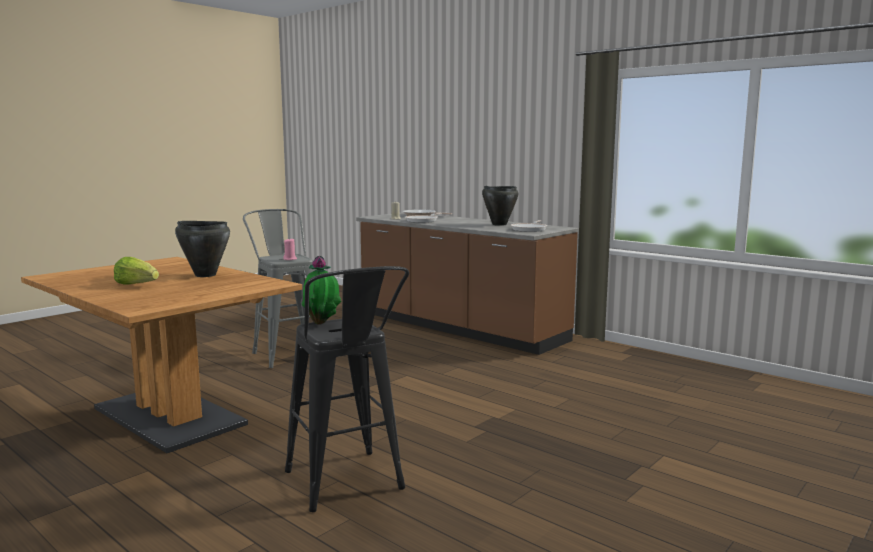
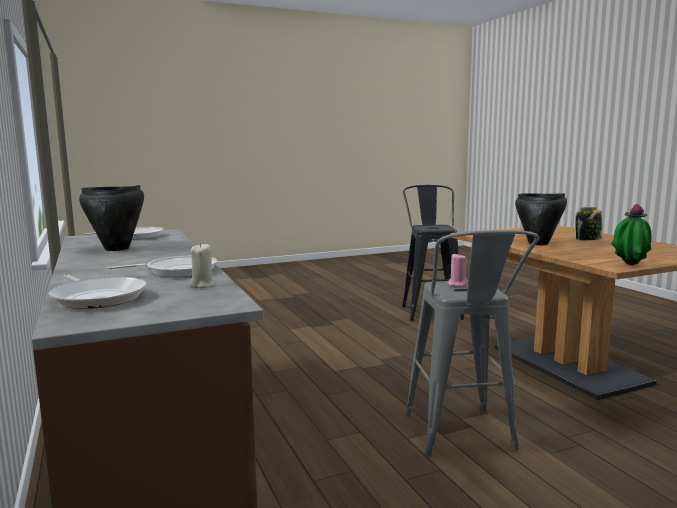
camera: 155 degrees left, 0 degrees up
(136, 285) = (588, 239): lettuce -> jar
(322, 323) = (442, 229): potted plant -> potted plant (629, 265)

